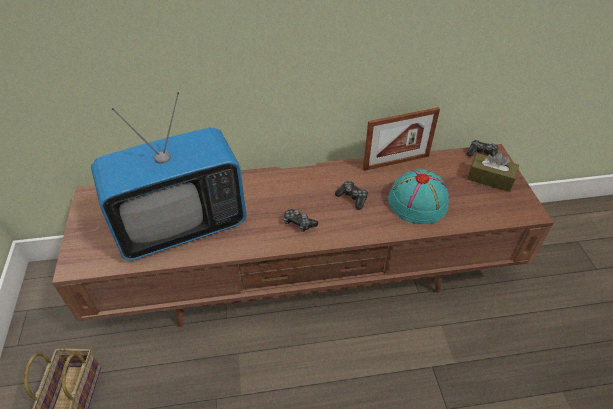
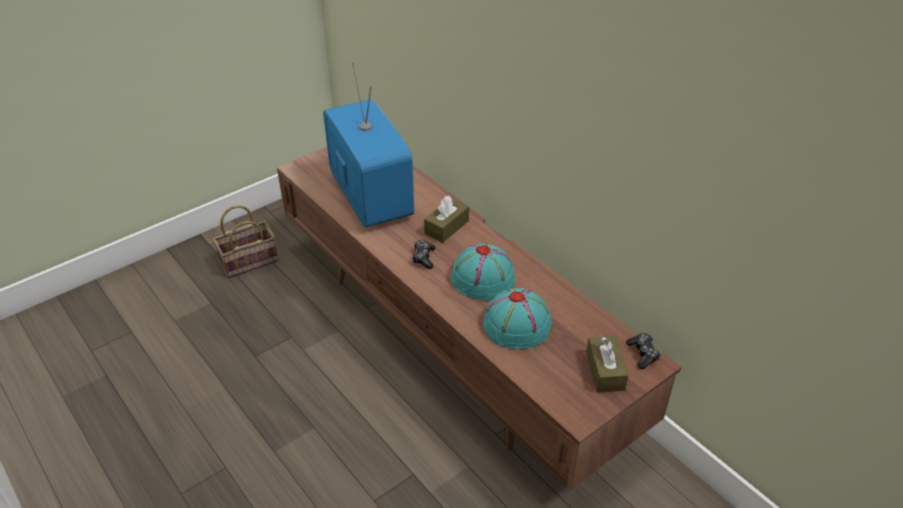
camera: 60 degrees right, 5 degrees down
(181, 226) = (370, 197): television -> television turned 150 degrees counterclockwise
(271, 192) = (446, 227): none -> brown tissue box
(352, 198) = (483, 279): game controller -> turquoise hat
(396, 162) = (563, 291): picture frame -> none

